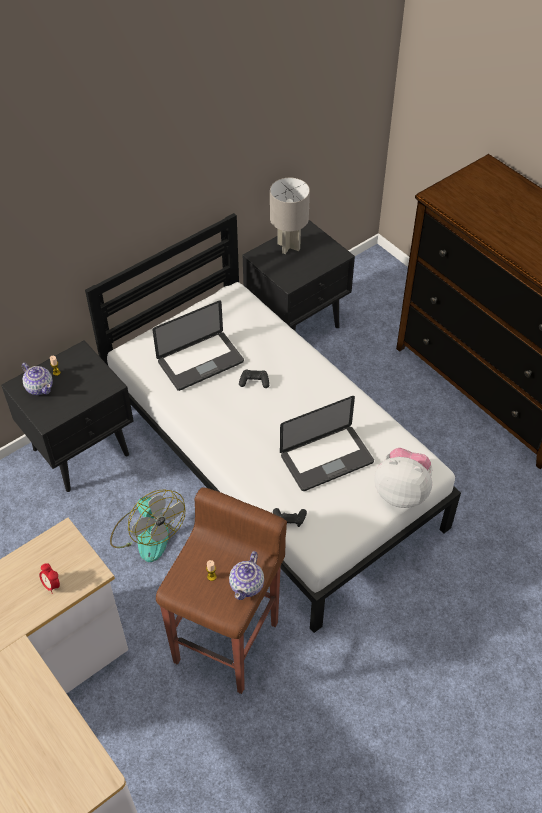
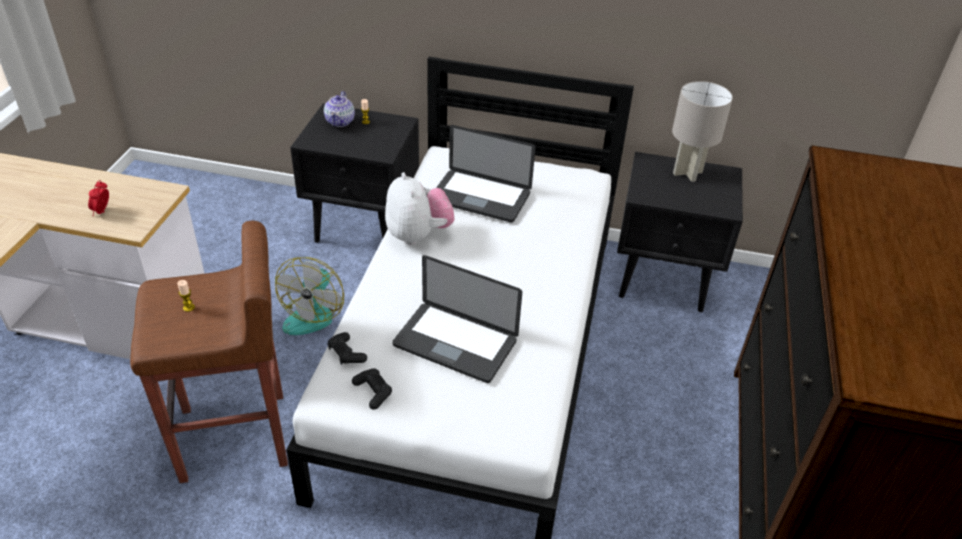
camera: 50 degrees right, 10 degrees down
(247, 585) = (195, 337): teapot -> none
(254, 382) = (496, 242): black game controller -> black game controller (373, 392)
(402, 491) = (473, 430): plush toy -> plush toy (418, 235)

